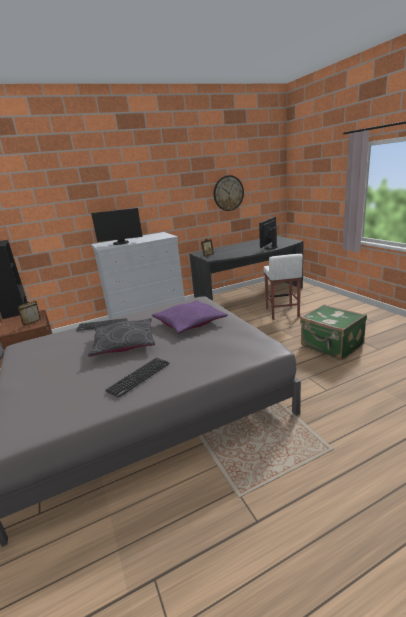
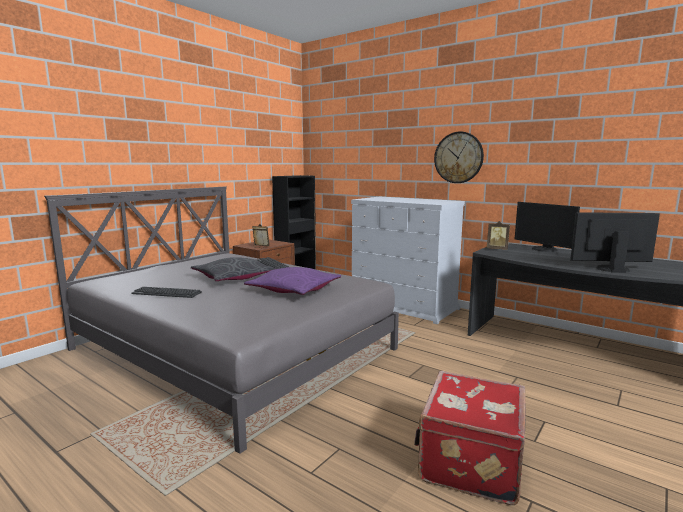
camera: 60 degrees right, 10 degrees down
(121, 243) = (387, 199): monitor -> monitor (543, 249)
(228, 193) = (597, 160): wall clock -> wall clock (458, 157)
(282, 312) = (544, 388): white stool -> none
(331, 346) = (468, 462): green suitcase -> red suitcase

